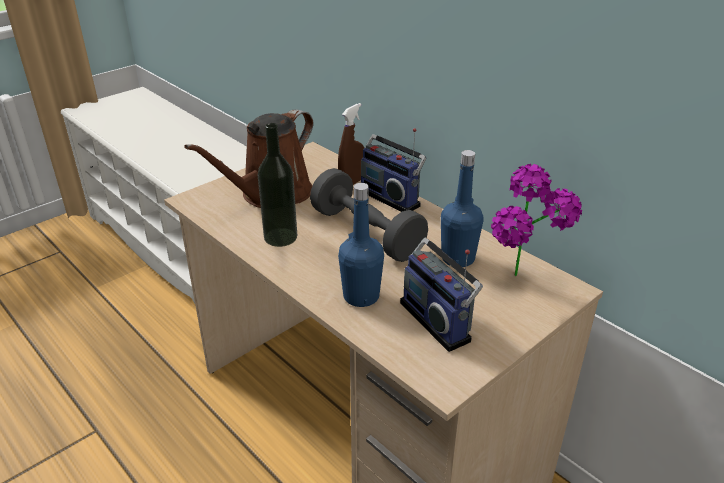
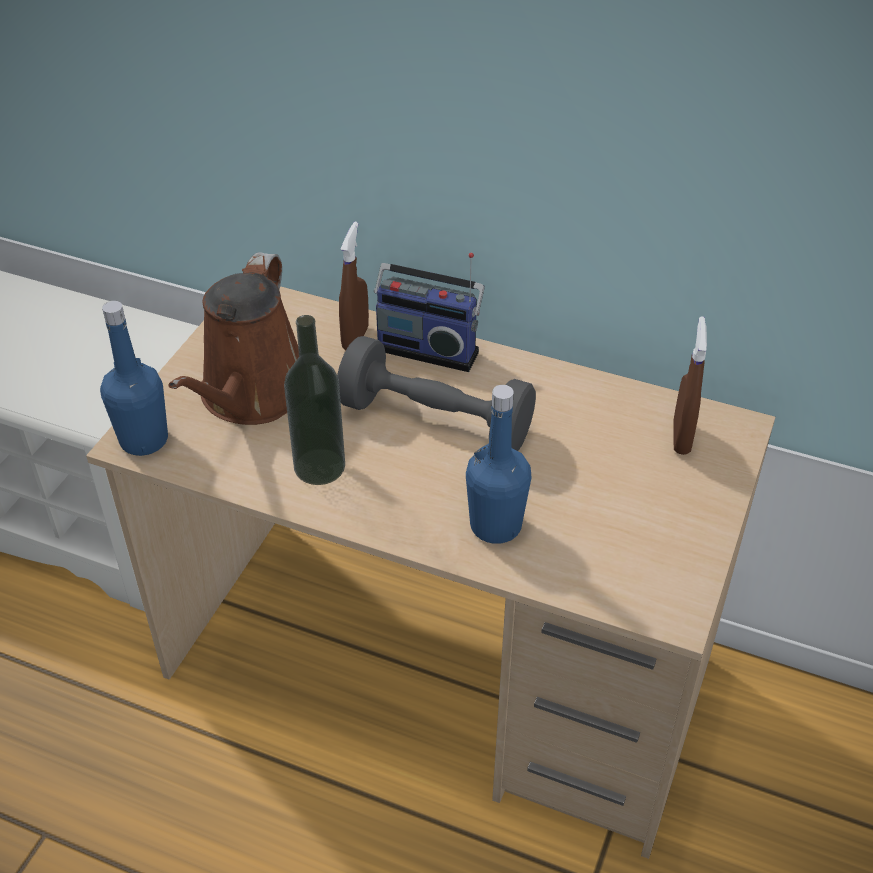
camera: 25 degrees left, 10 degrees up
(438, 320) = (613, 527): radio -> none
(458, 258) = (579, 424): blue bottle -> blue bottle (144, 440)
(523, 284) = (681, 438): potted plant -> brown spray bottle

